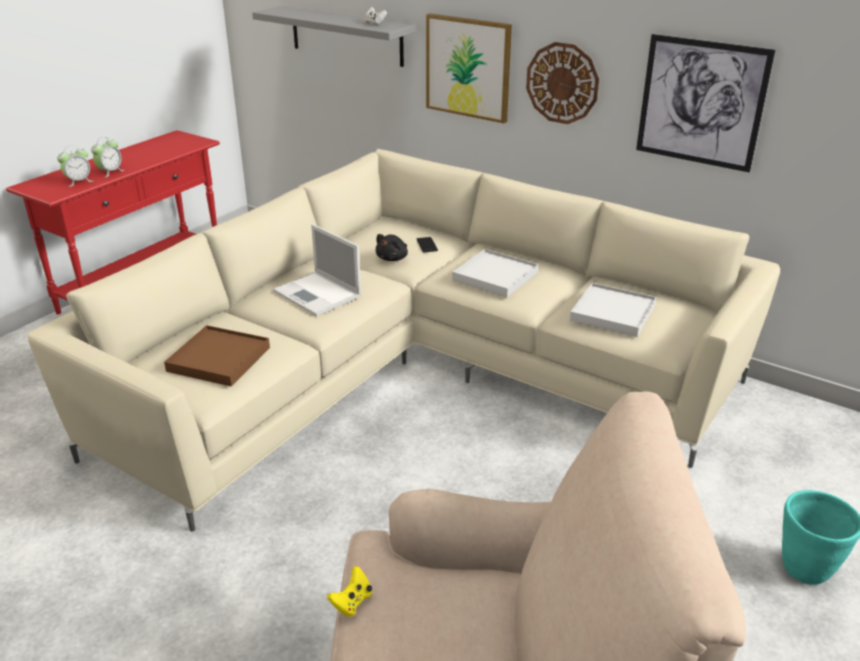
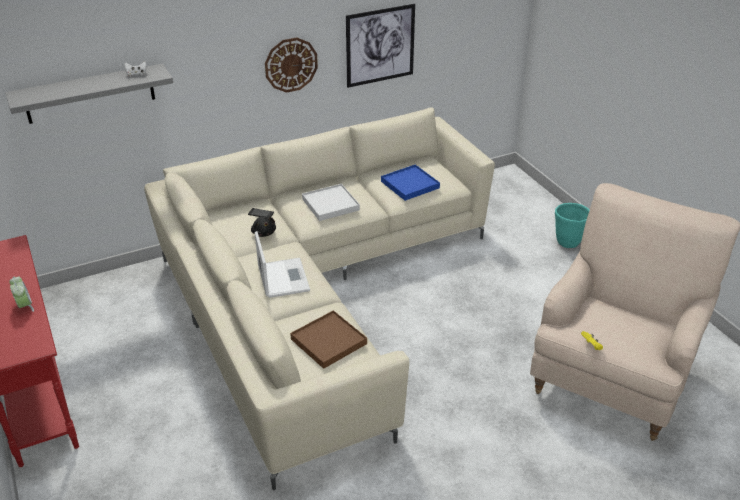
camera: 60 degrees left, 5 degrees up
(78, 182) = (25, 328): alarm clock -> none
(318, 294) = (283, 277): laptop -> laptop turned 90 degrees counterclockwise
(468, 67) = (215, 79): picture -> none
(613, 313) = (410, 184): white tray -> blue tray

